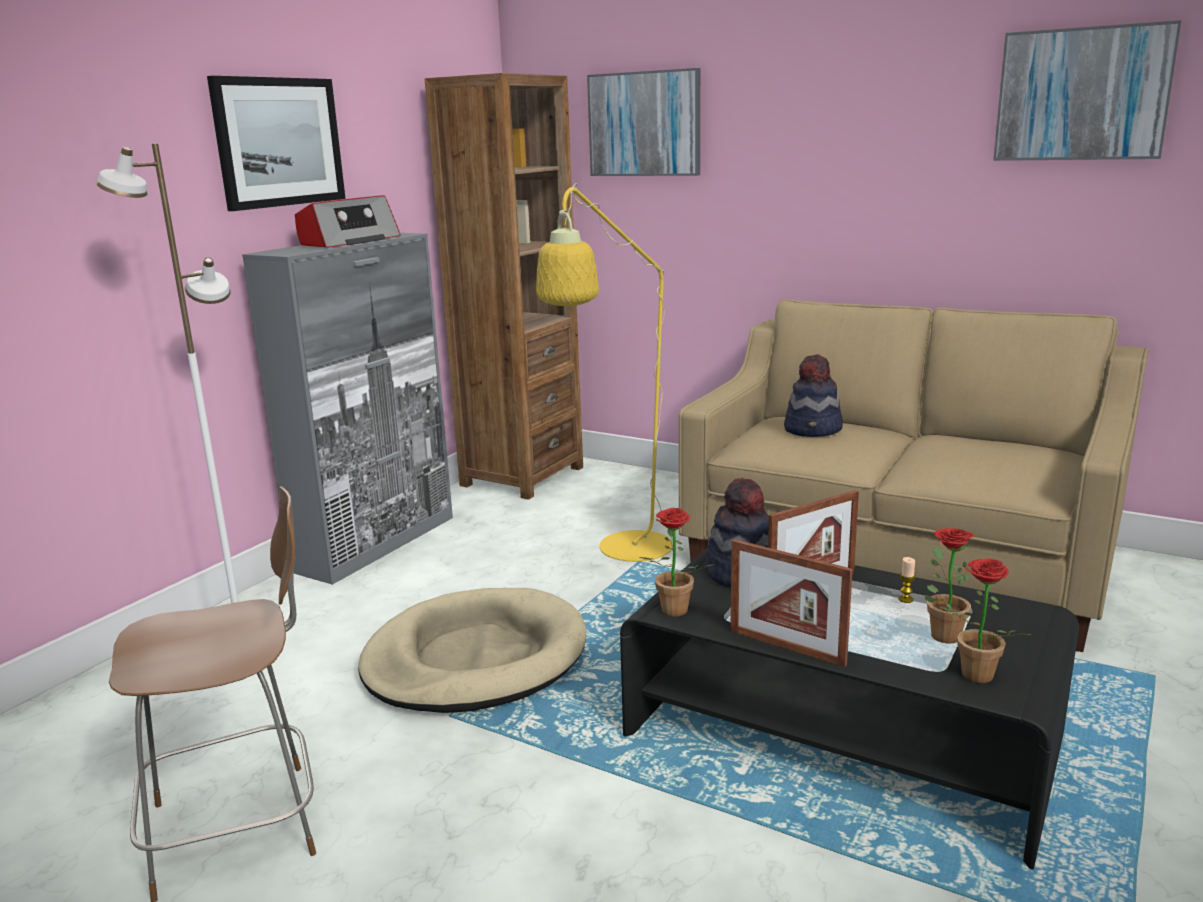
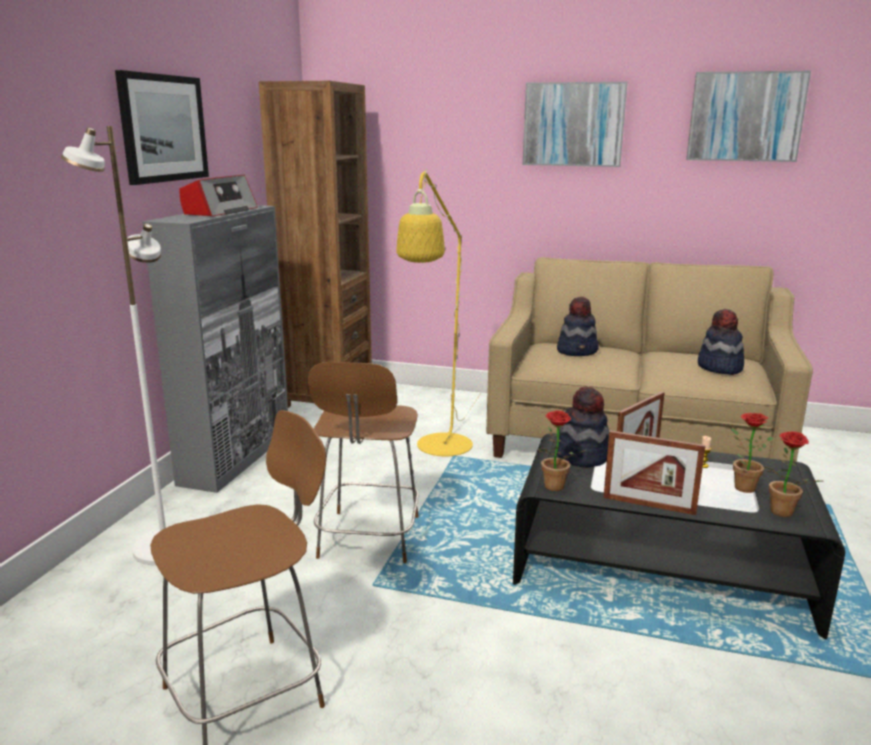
camera: 15 degrees left, 0 degrees up
(475, 658) = (368, 539): beige dog bed -> brown stool
(644, 124) = (424, 125): picture -> picture (573, 124)
(1005, 462) = (719, 368): none -> hat

